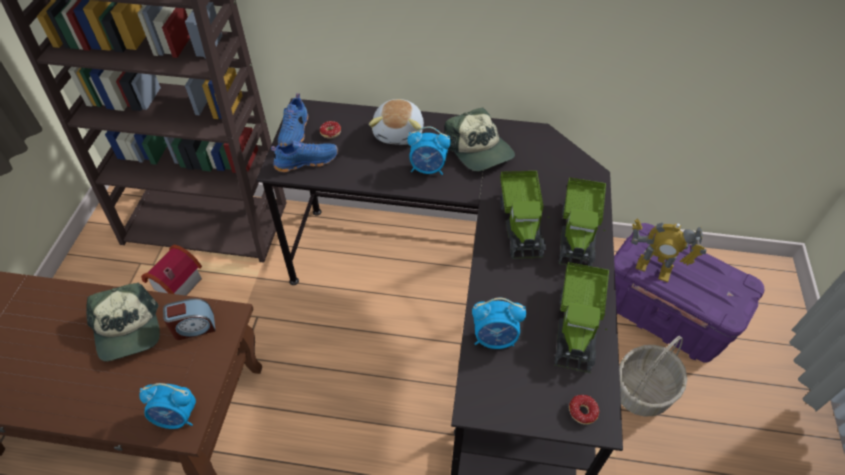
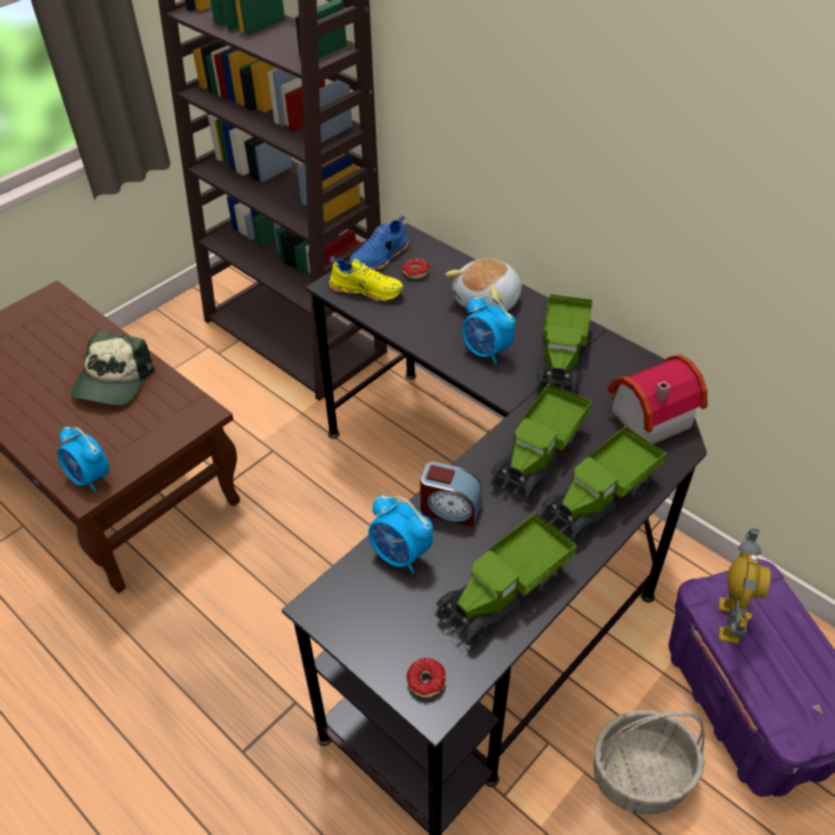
camera: 35 degrees right, 5 degrees down
(174, 283) = (223, 380): toy house -> toy house (646, 417)
(194, 327) = (166, 408): alarm clock -> alarm clock (449, 509)
(306, 161) = (367, 290): blue shoe -> yellow shoe
(479, 150) = (562, 358): cap -> toy truck
(653, 269) = (729, 620): toy robot -> toy robot turned 135 degrees counterclockwise

